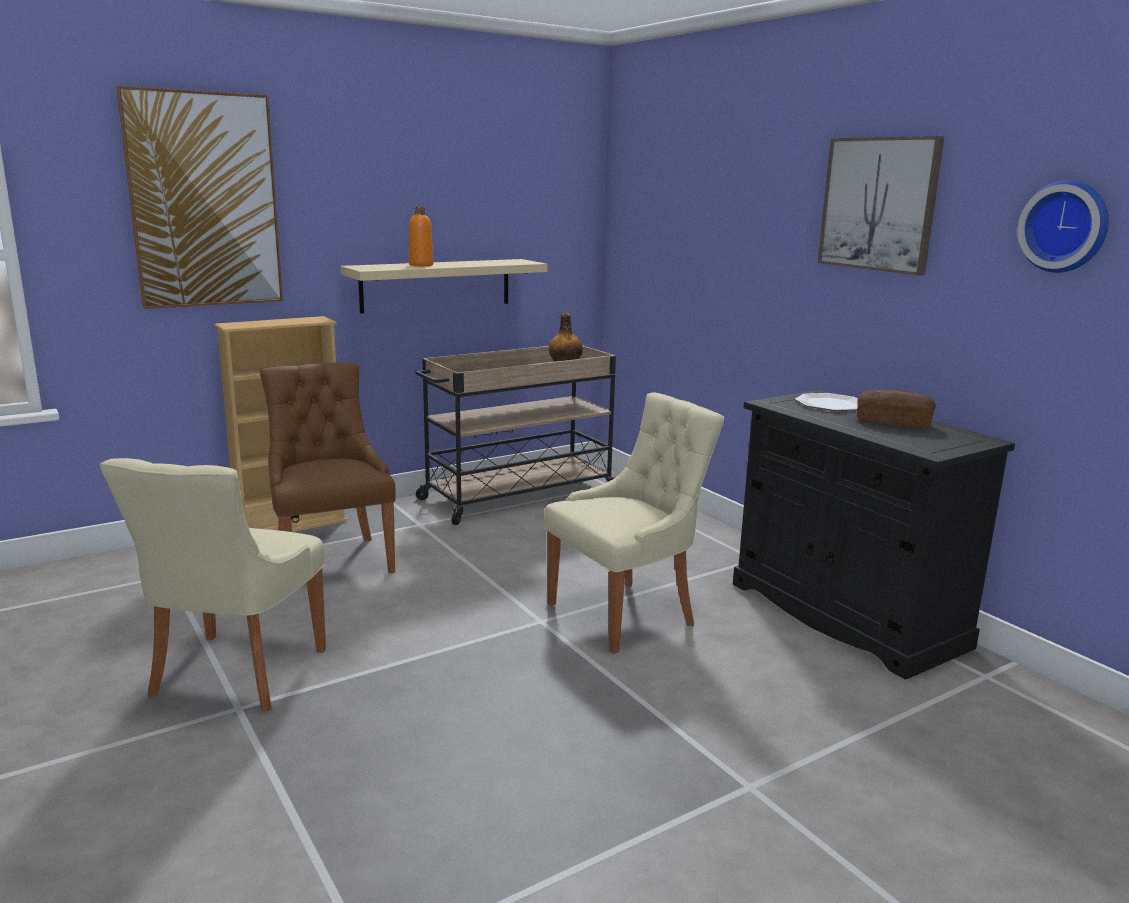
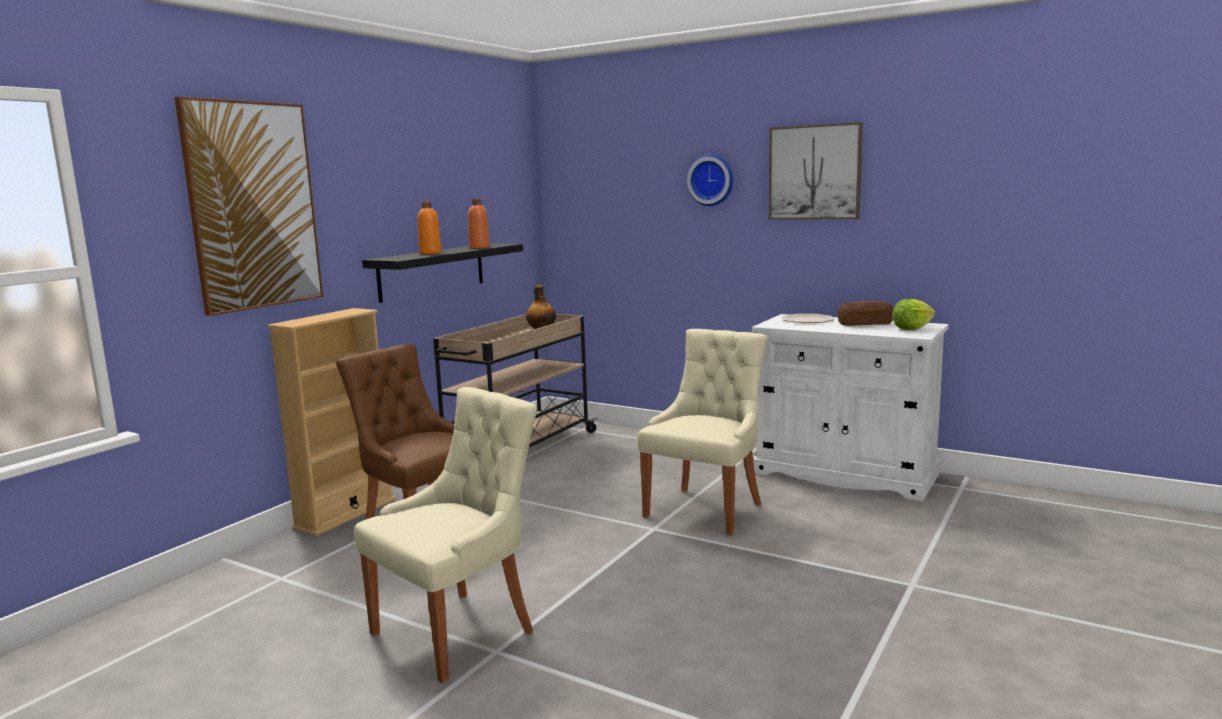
camera: 25 degrees left, 5 degrees down
(234, 675) = (458, 630): beige chair -> beige chair turned 120 degrees counterclockwise
(436, 285) = (432, 271): beige shelf -> black shelf
(489, 263) = (479, 247): none -> orange bottle
(845, 614) = (844, 474): black cabinet -> white cabinet
(944, 441) = (912, 328): none -> lettuce
(1066, 226) = (962, 176): wall clock -> wall clock (711, 180)

